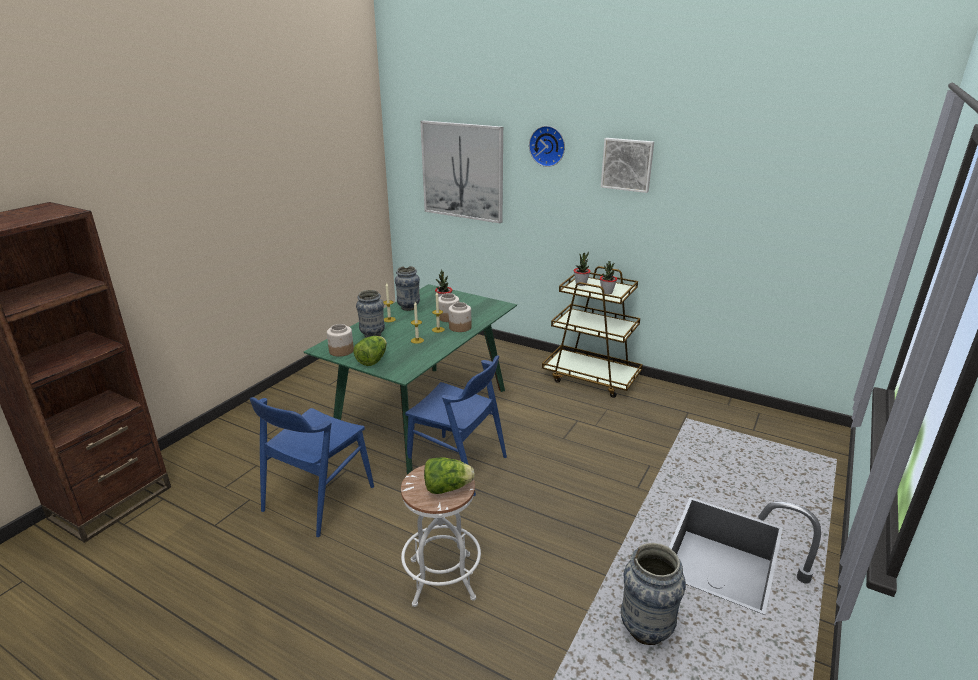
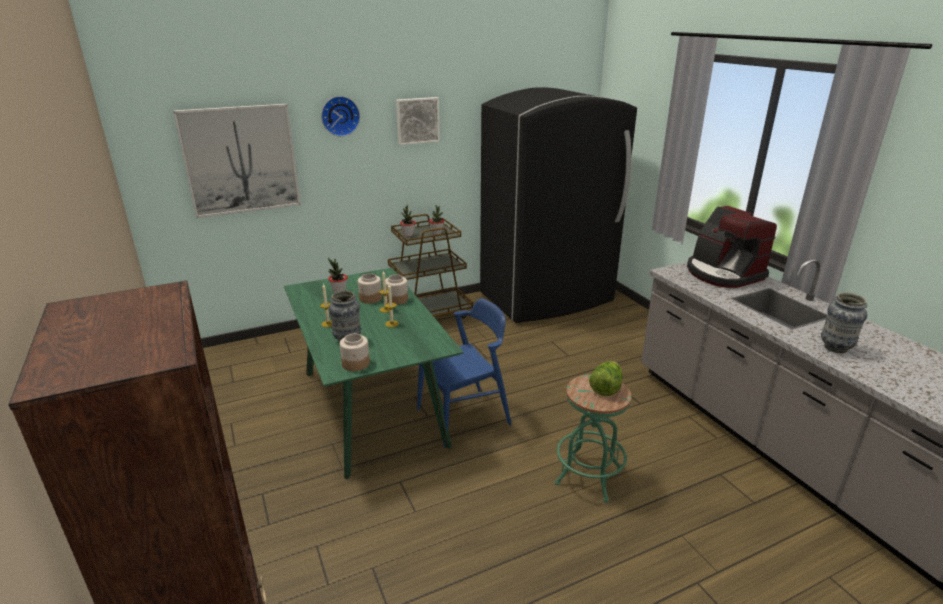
camera: 55 degrees left, 0 degrees up
(318, 498) = (424, 514): blue chair -> none
(372, 360) = (399, 354): lettuce -> none
(408, 307) = (318, 308): vase -> none
(442, 579) = (588, 476): white stool -> green stool
(734, 428) = (547, 298): none -> black fridge
(767, 475) = (723, 273): none -> coffee machine

